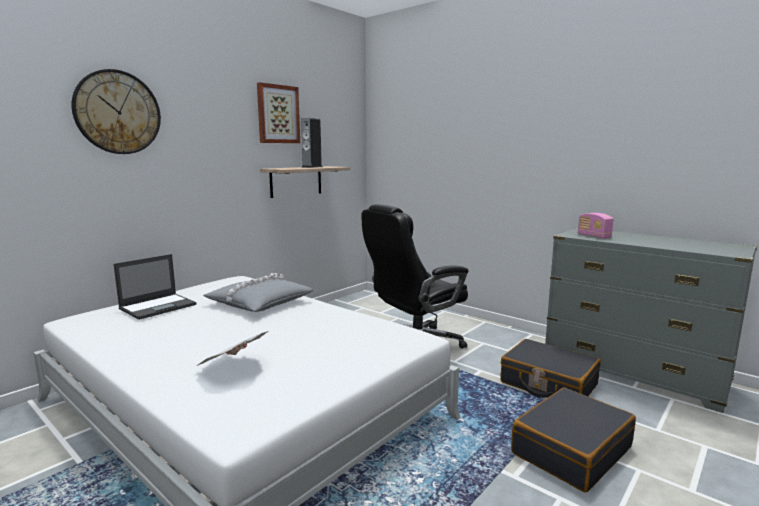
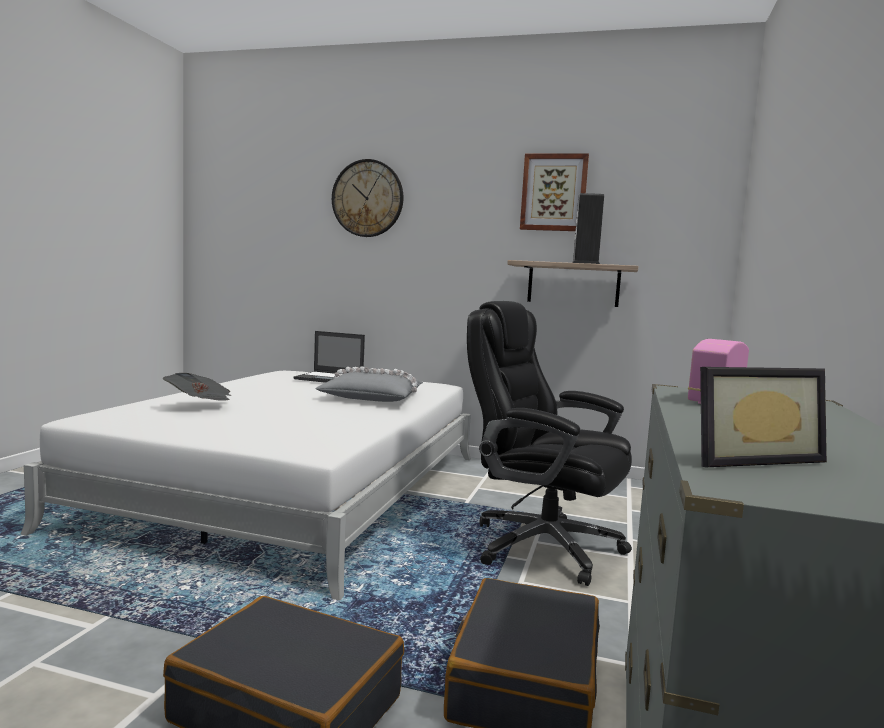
camera: 65 degrees right, 5 degrees down
(698, 249) = (747, 458): none -> picture frame

